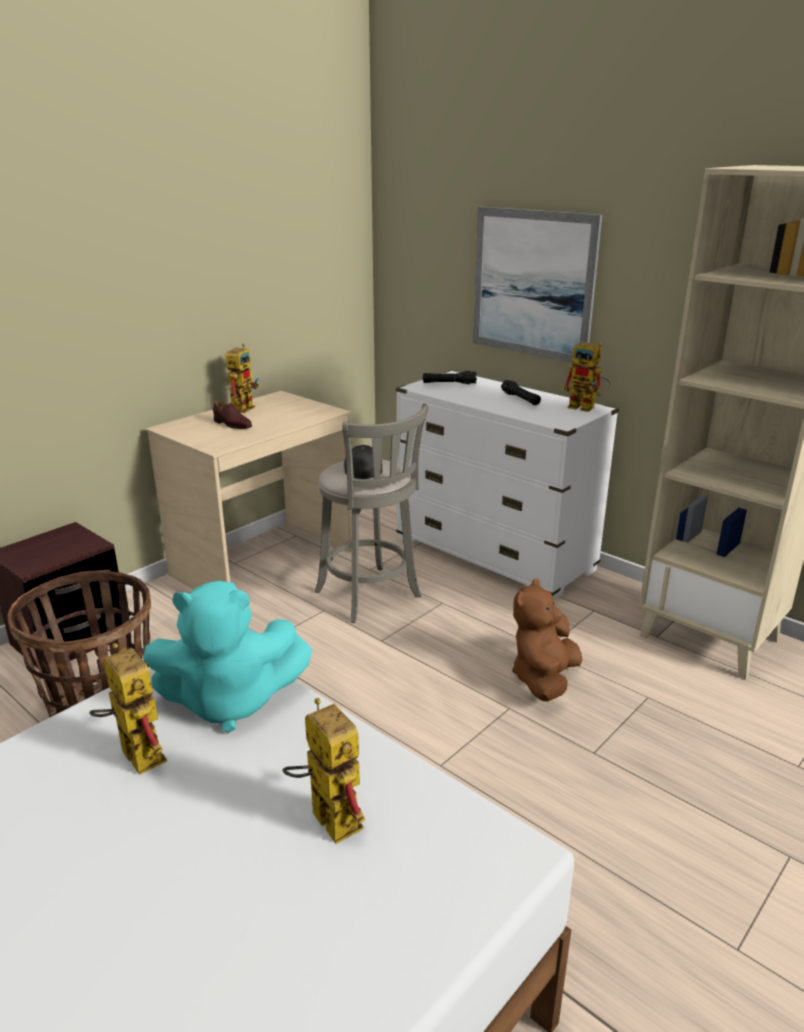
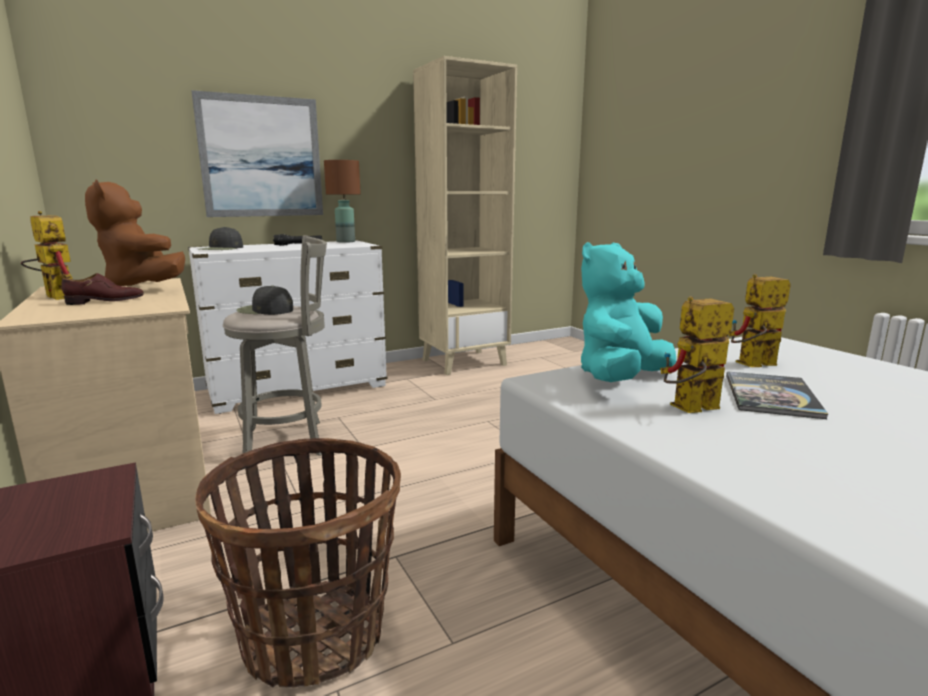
camera: 70 degrees left, 10 degrees down
(190, 822) = (771, 396): none -> book
(230, 702) = (620, 379): turquoise plush toy -> turquoise plush toy turned 150 degrees counterclockwise
(449, 383) = (221, 249): black flashlight -> black cap
(544, 679) = (466, 406): brown plush toy -> brown plush toy (142, 287)
(587, 408) = (346, 241): toy robot -> brown table lamp

